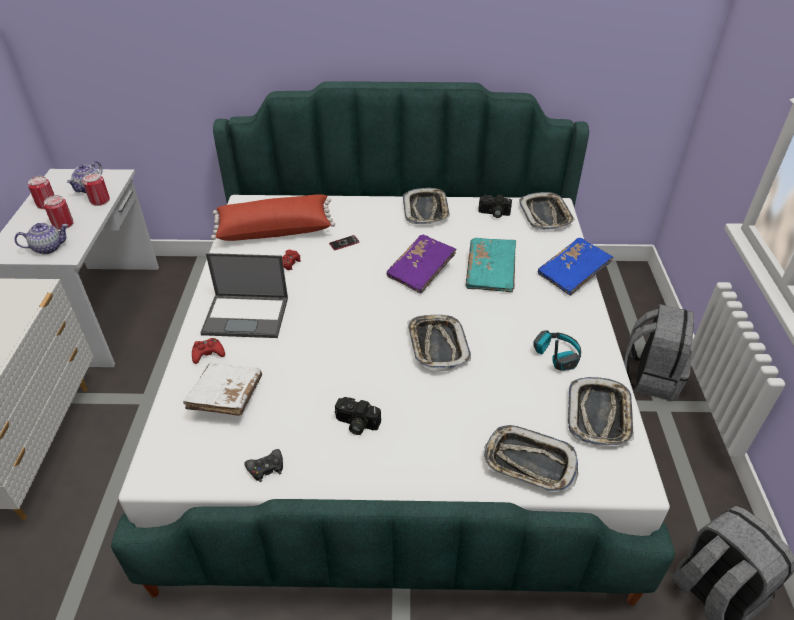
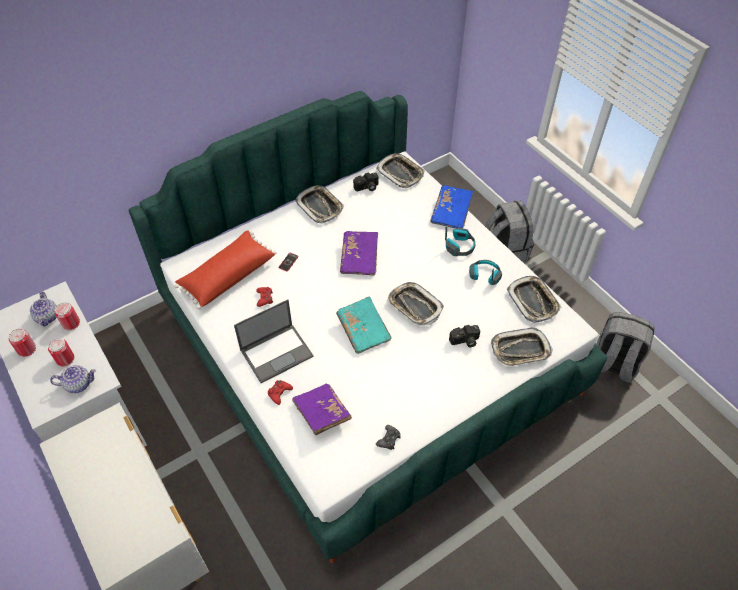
camera: 35 degrees left, 10 degrees up
(48, 248) = (79, 384): teapot -> teapot turned 45 degrees clockwise
(226, 397) = (321, 413): white book -> purple book
(356, 424) = (413, 383): camera -> camera (465, 341)
(490, 273) = (403, 237): turquoise book -> turquoise book (363, 330)
(552, 311) = (460, 246): none -> headphones

